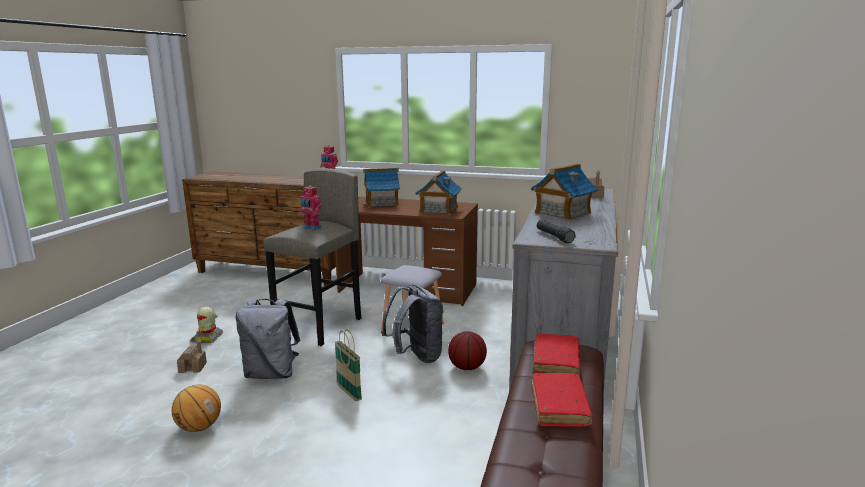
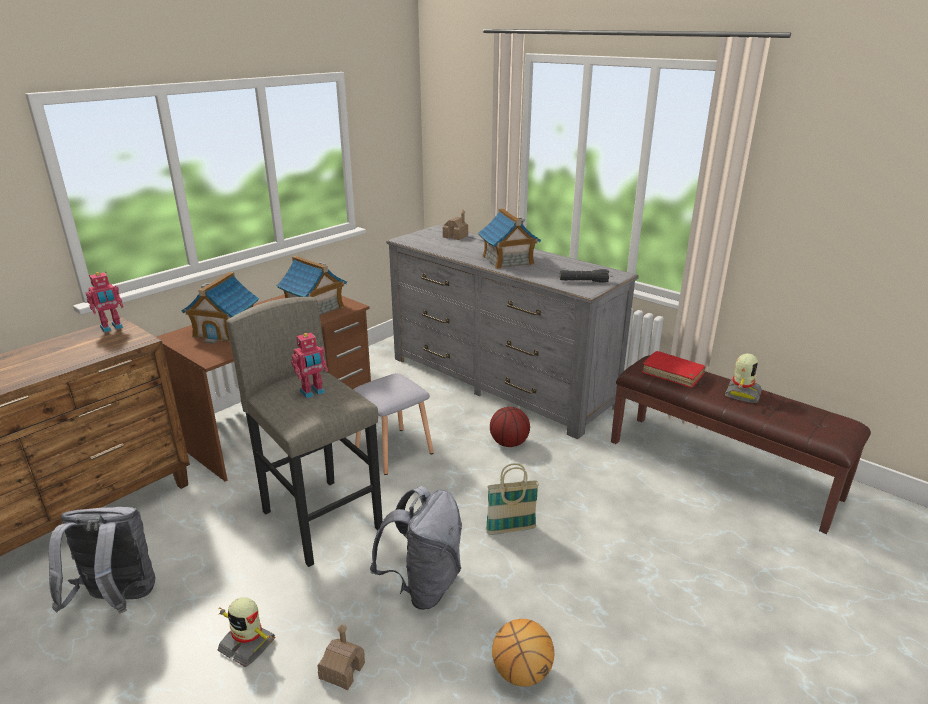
camera: 65 degrees left, 10 degrees up
(416, 357) = (464, 466): grey backpack -> grey backpack (117, 600)
(559, 407) = (741, 393): red book -> toy robot

